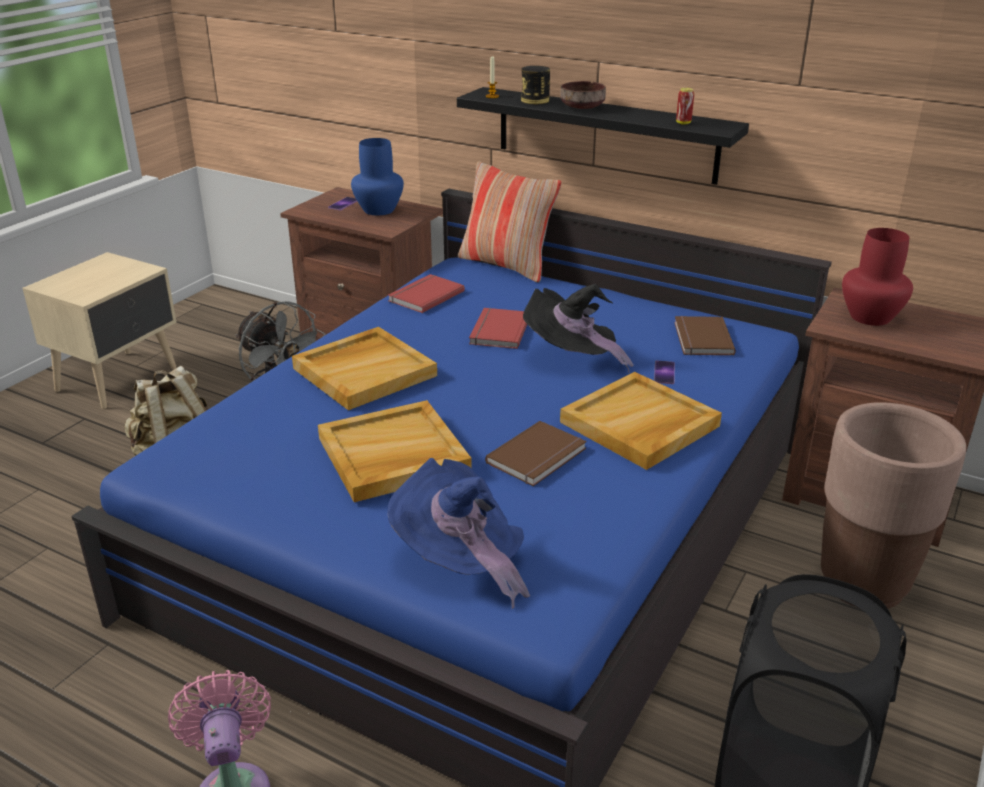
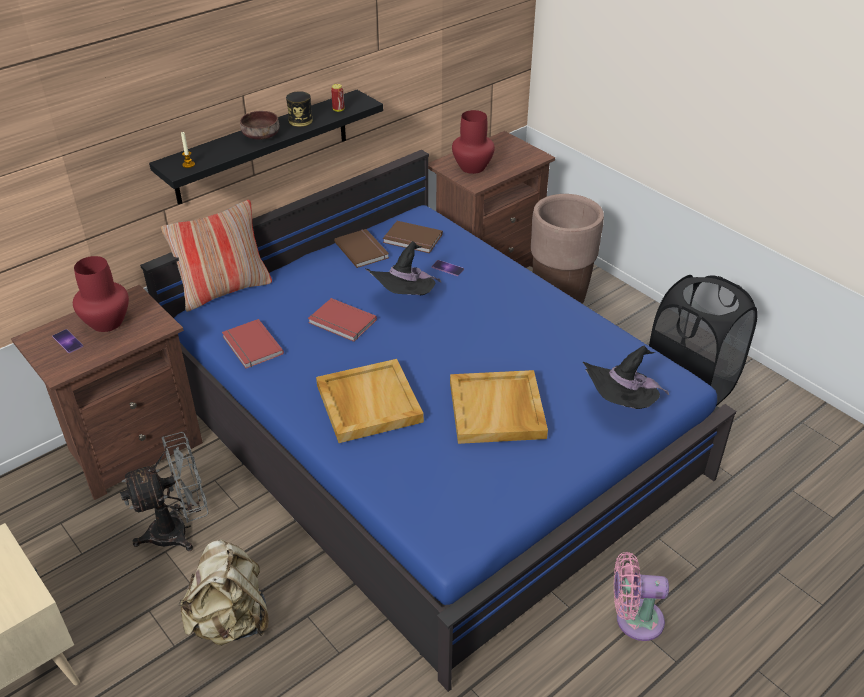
camera: 70 degrees left, 10 degrees up
(378, 210) = (106, 323): blue vase -> red vase
(460, 561) = (620, 405): blue hat -> black hat
(535, 100) = (221, 149): can -> can (300, 121)
(539, 457) = (524, 347): brown book -> brown book (363, 249)
(639, 425) = (506, 297): beige tray -> none

